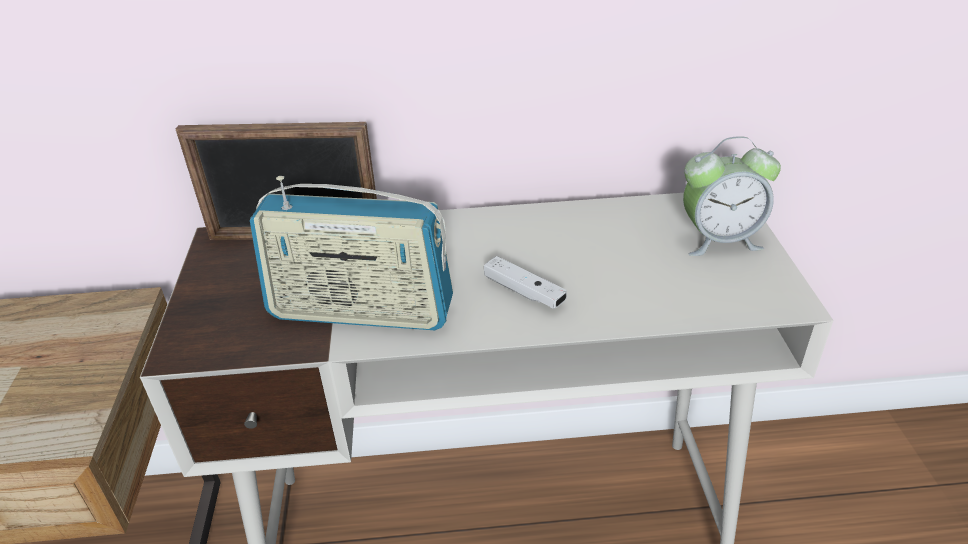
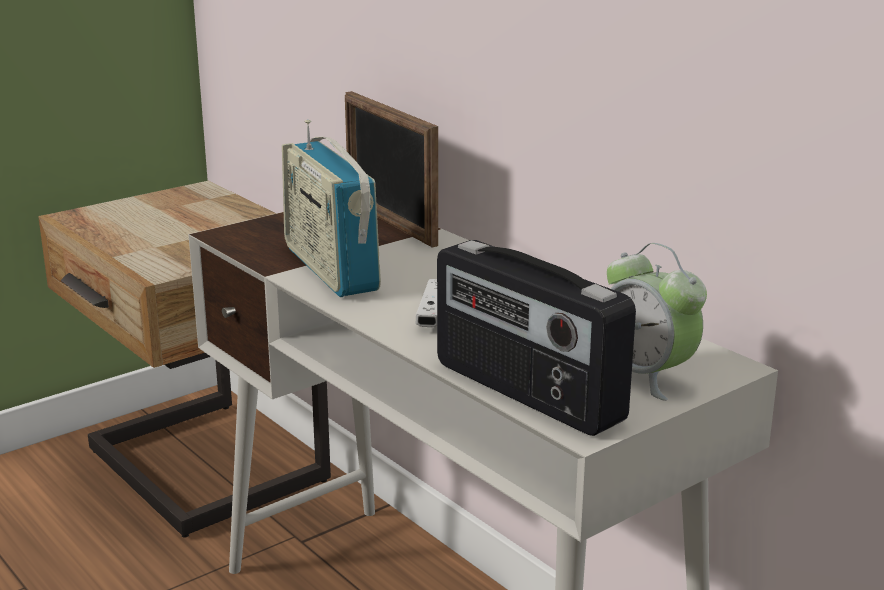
camera: 55 degrees right, 15 degrees down
(713, 304) = (525, 393): none -> radio

